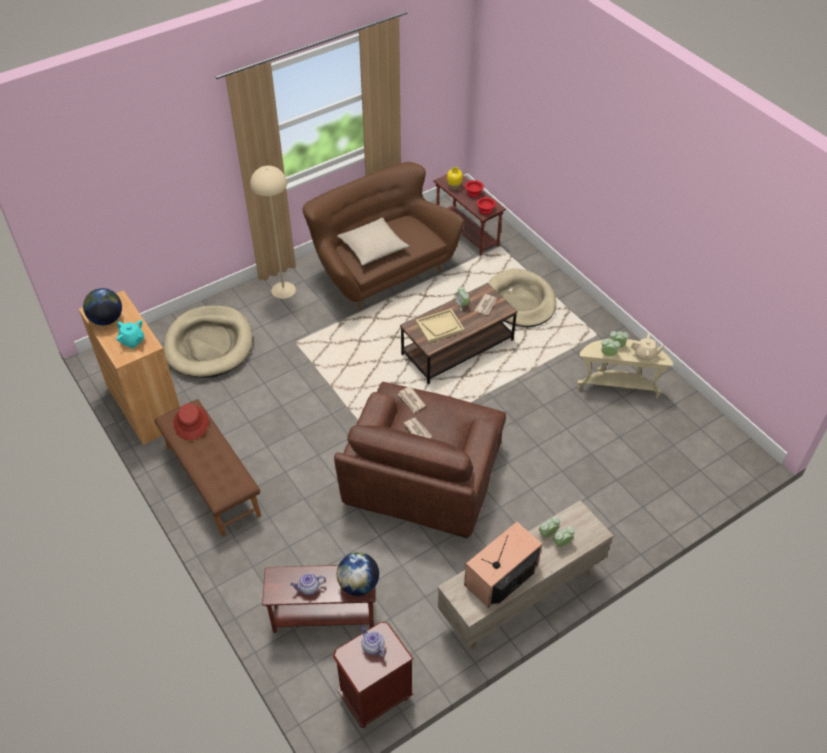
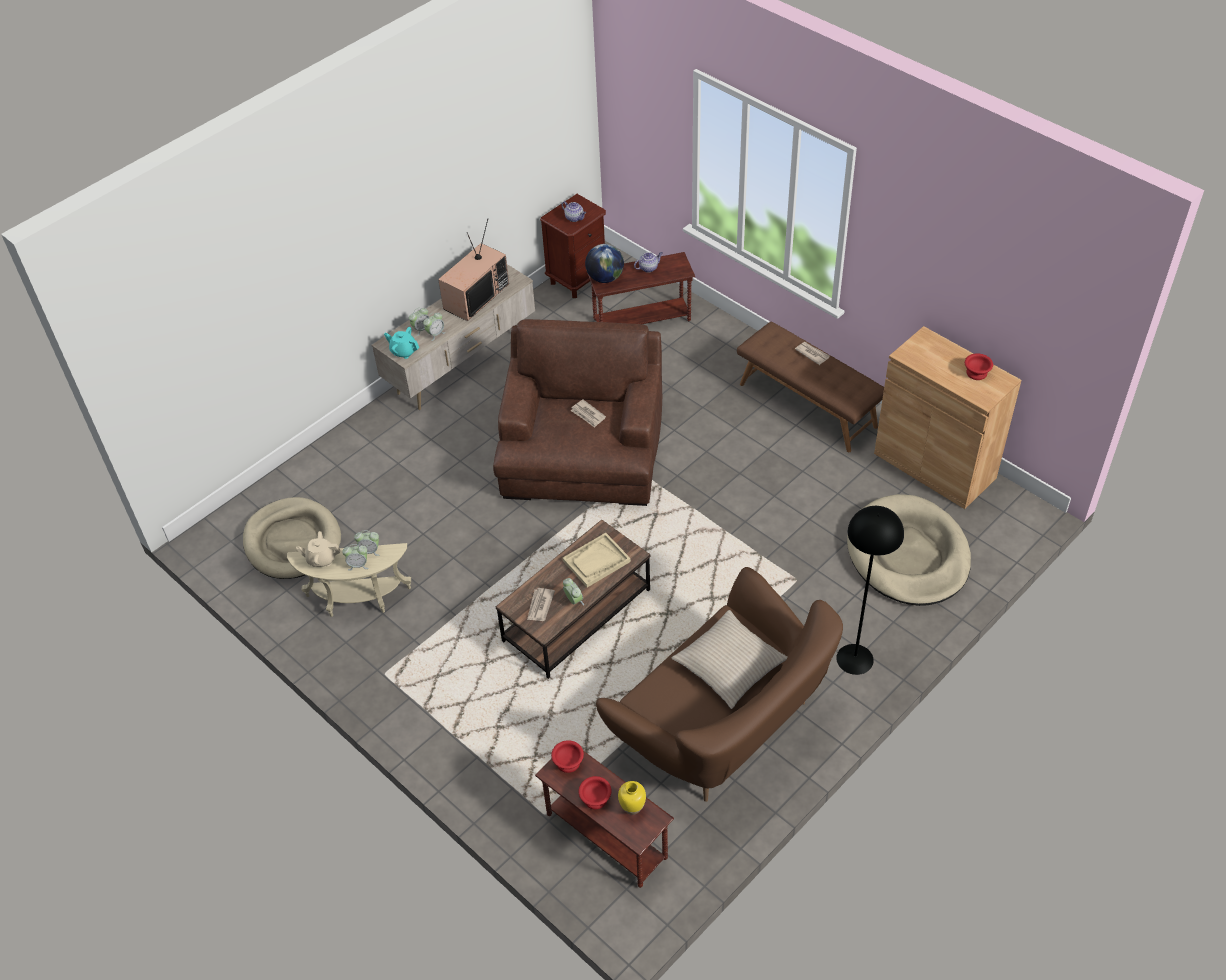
camera: 170 degrees right, 0 degrees up
(106, 319) = (977, 373): globe -> red bowl
(132, 341) = (927, 355): turquoise teapot -> turquoise teapot (403, 351)
(191, 423) = (842, 386): red hat -> none
(283, 289) = (855, 659): beige floor lamp -> black floor lamp
(411, 400) = (604, 444): newspaper -> newspaper (812, 354)
(520, 301) = (499, 710): beige dog bed -> beige dog bed (292, 541)

